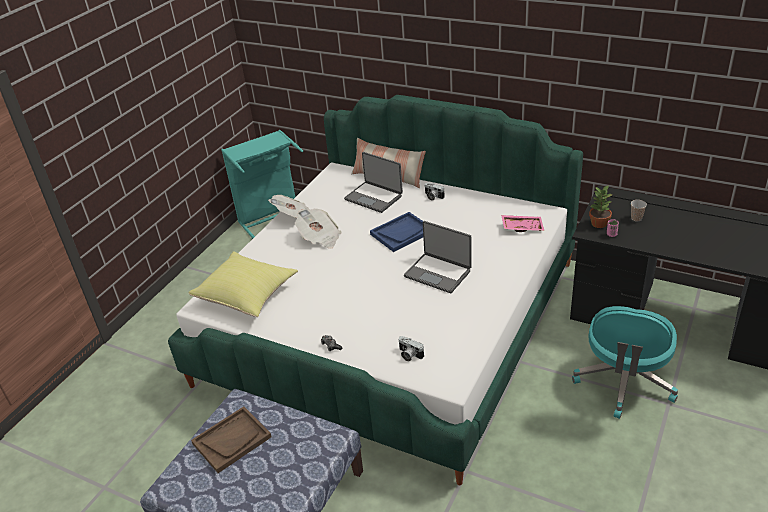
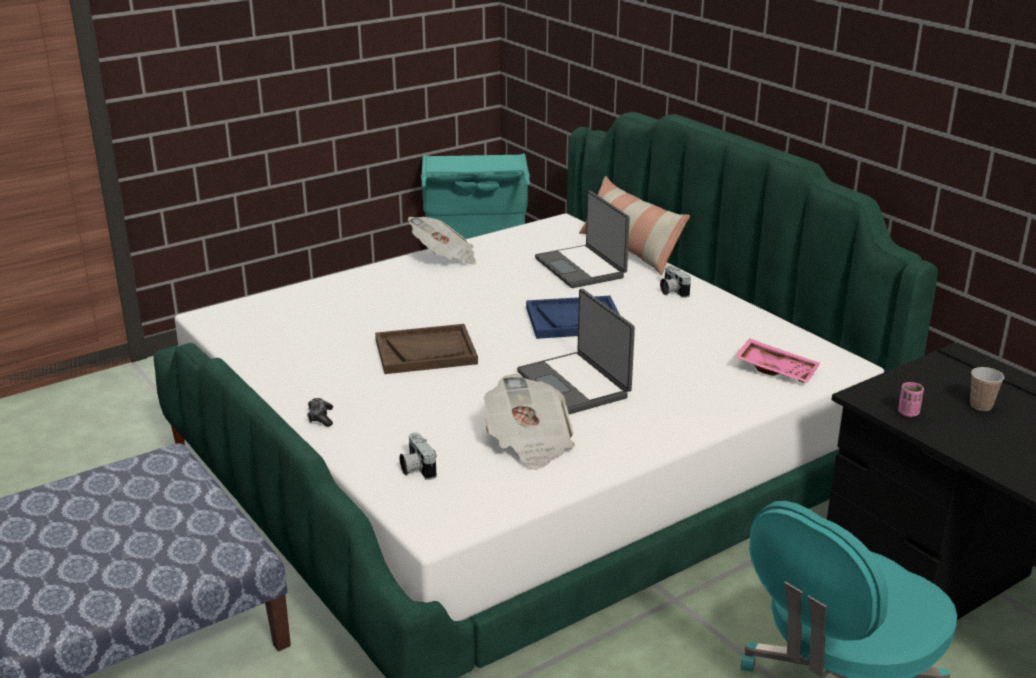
camera: 25 degrees right, 10 degrees down
(232, 440) = (106, 497): brown tray -> brown tray (426, 352)
(248, 296) = (281, 325): yellow pillow -> none
(320, 238) = (451, 291): newspaper -> newspaper (529, 443)
(598, 223) = (900, 391): potted plant -> none

